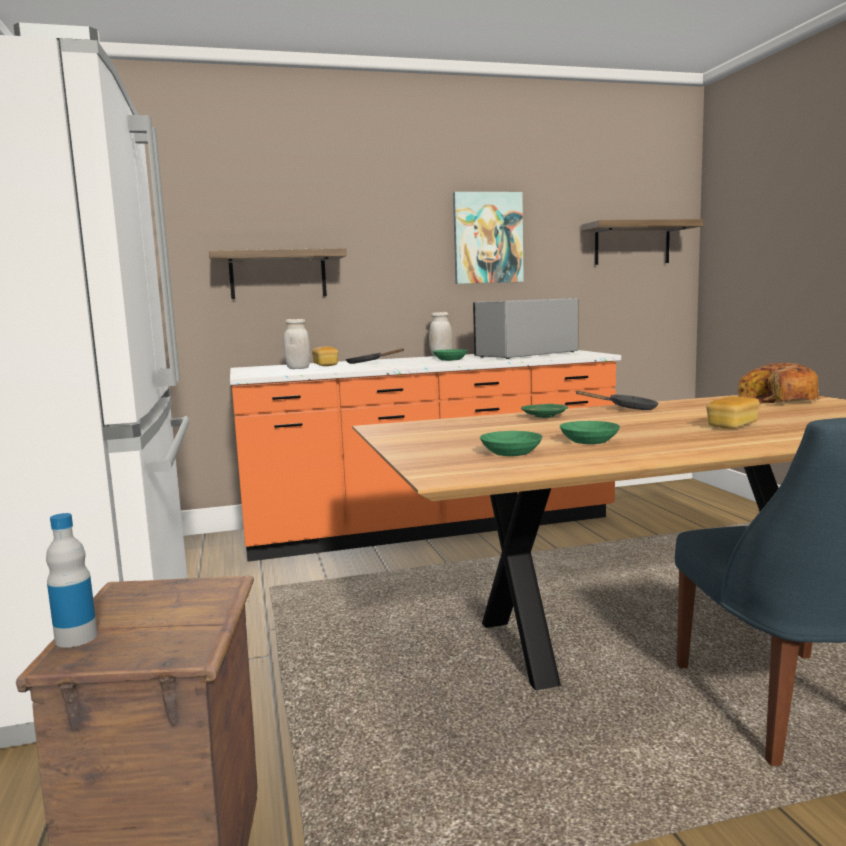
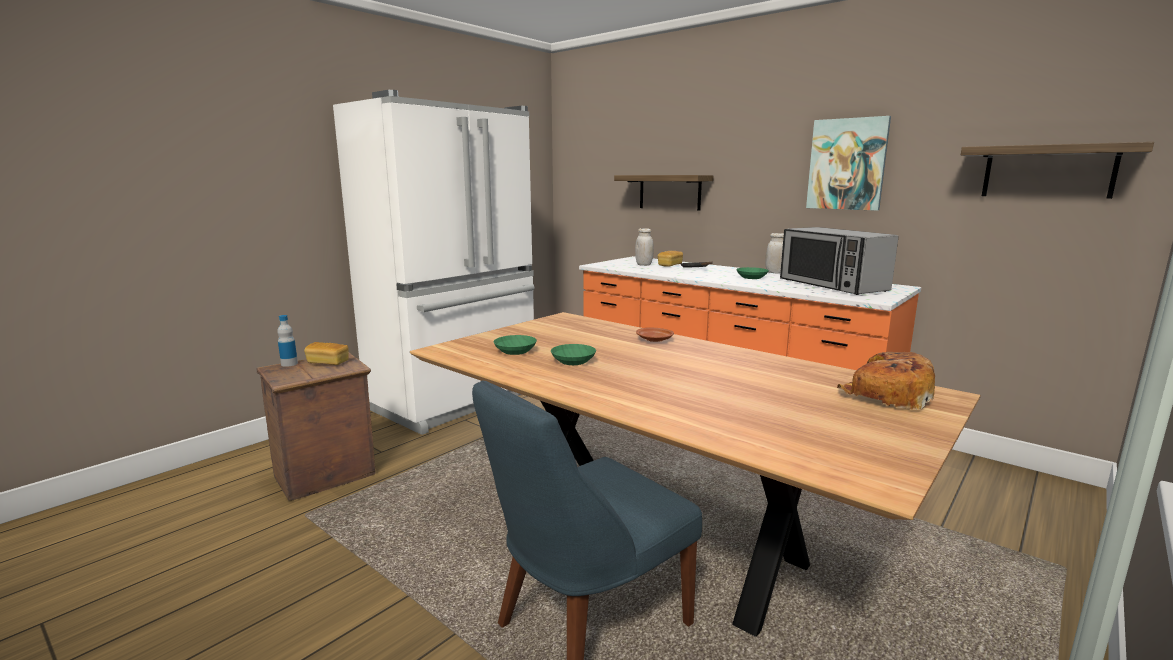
camera: 55 degrees right, 5 degrees up
(526, 354) = (832, 285): microwave -> microwave turned 135 degrees counterclockwise
(545, 416) = (655, 340): green plate -> brown plate
(627, 409) = (729, 354): black frying pan -> none
(732, 425) = (695, 390): bread -> bread (328, 362)

